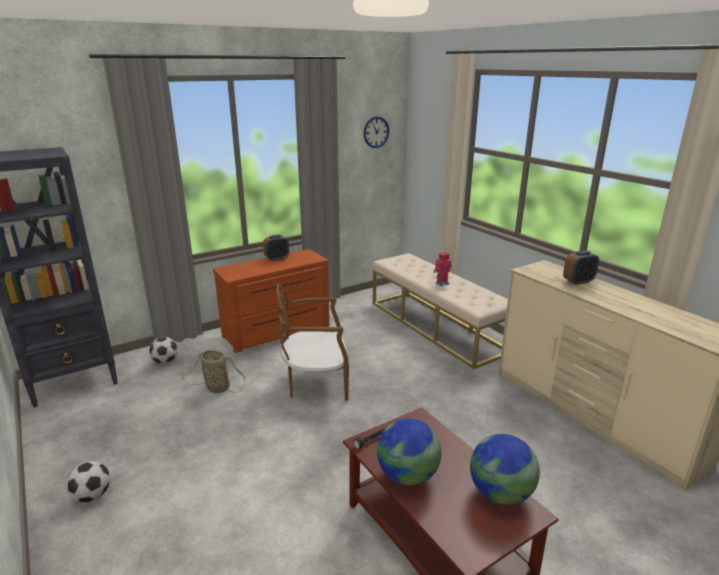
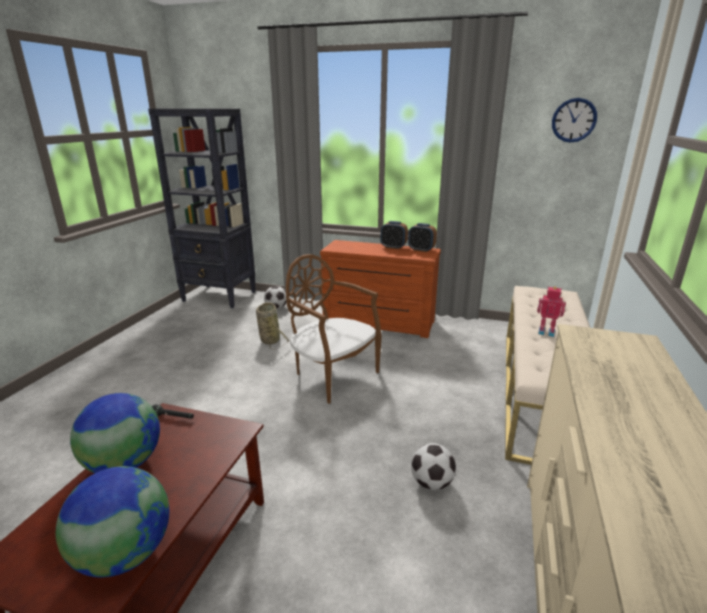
camera: 50 degrees right, 0 degrees up
(92, 496) = (114, 362): football -> football (432, 483)
(578, 281) = (638, 383): alarm clock -> alarm clock (421, 250)

